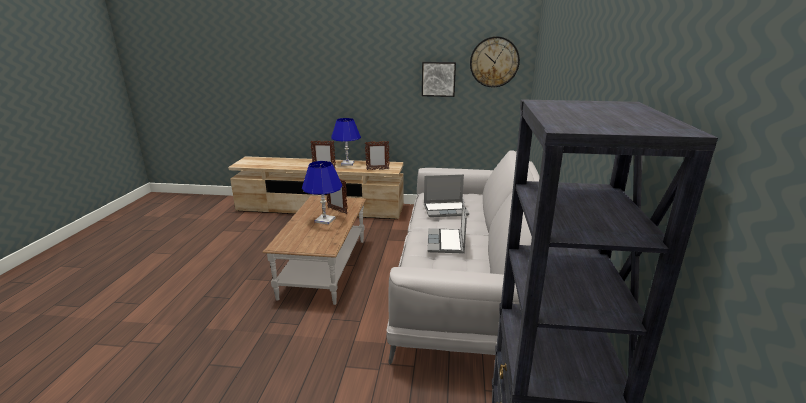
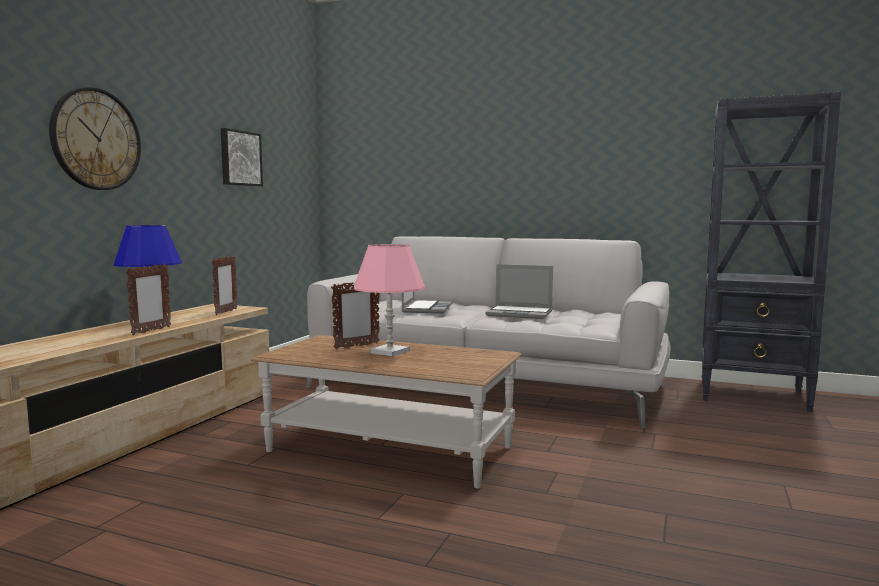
camera: 75 degrees left, 15 degrees down
(325, 220) = (389, 352): blue table lamp -> pink table lamp
(494, 62) = (290, 139): wall clock -> wall clock (96, 139)

